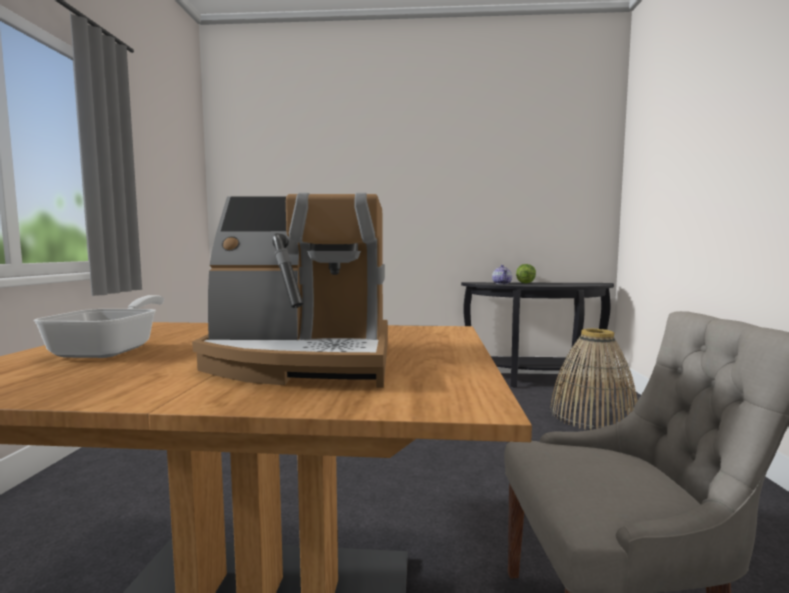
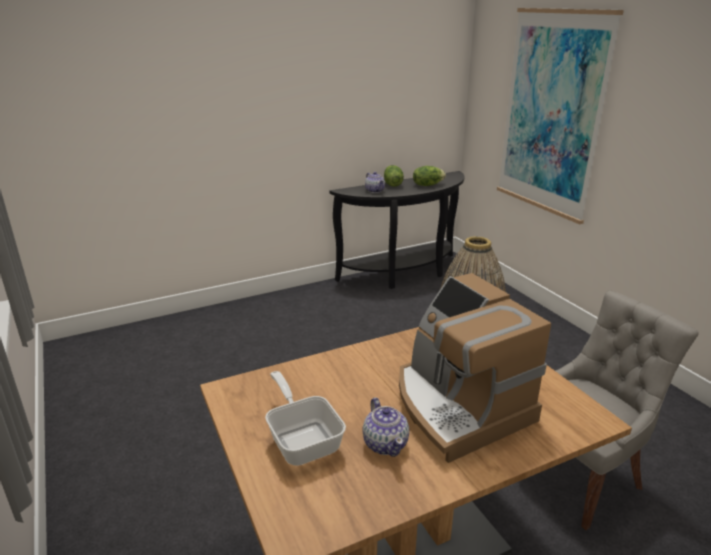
camera: 30 degrees left, 20 degrees up
(164, 364) = (385, 443): none -> teapot
(304, 361) = (458, 406): coffee machine -> coffee machine turned 90 degrees clockwise
(561, 284) = (427, 185): none -> lettuce
(694, 190) = (551, 114): none -> picture

